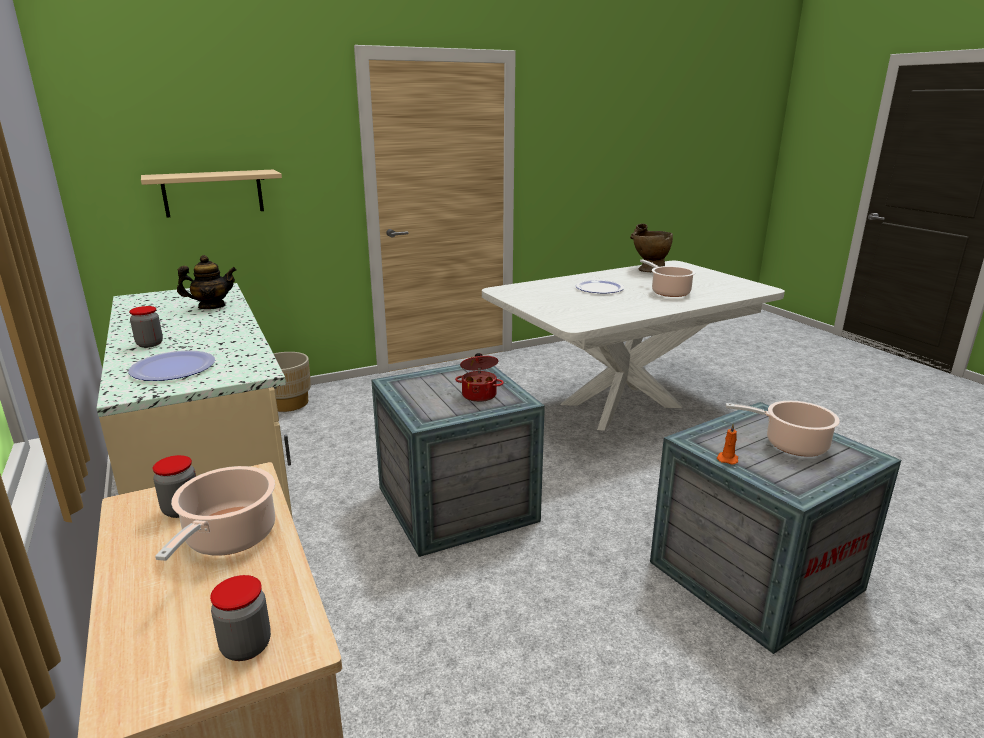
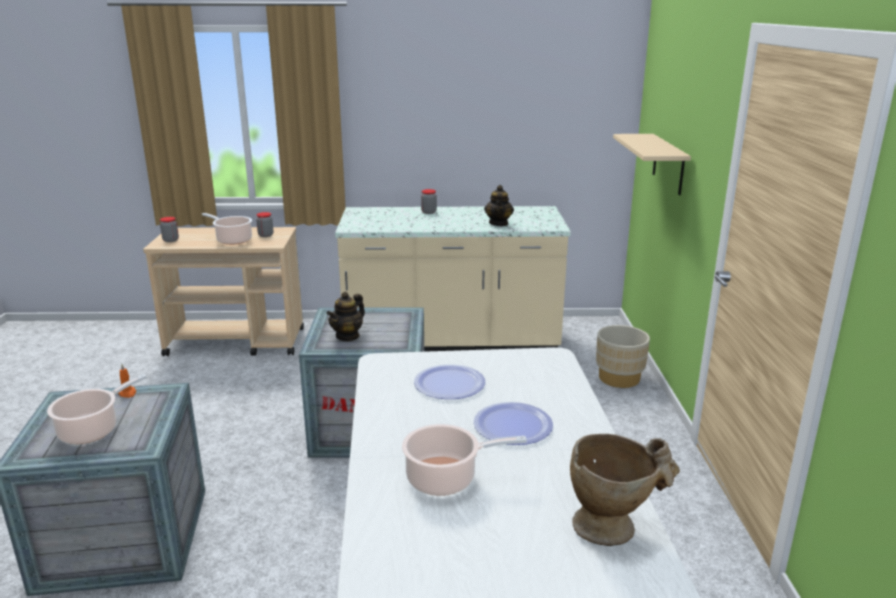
camera: 115 degrees right, 0 degrees up
(173, 368) = (380, 216): plate -> plate (449, 384)
(479, 395) = (347, 336): cooking pot -> teapot

